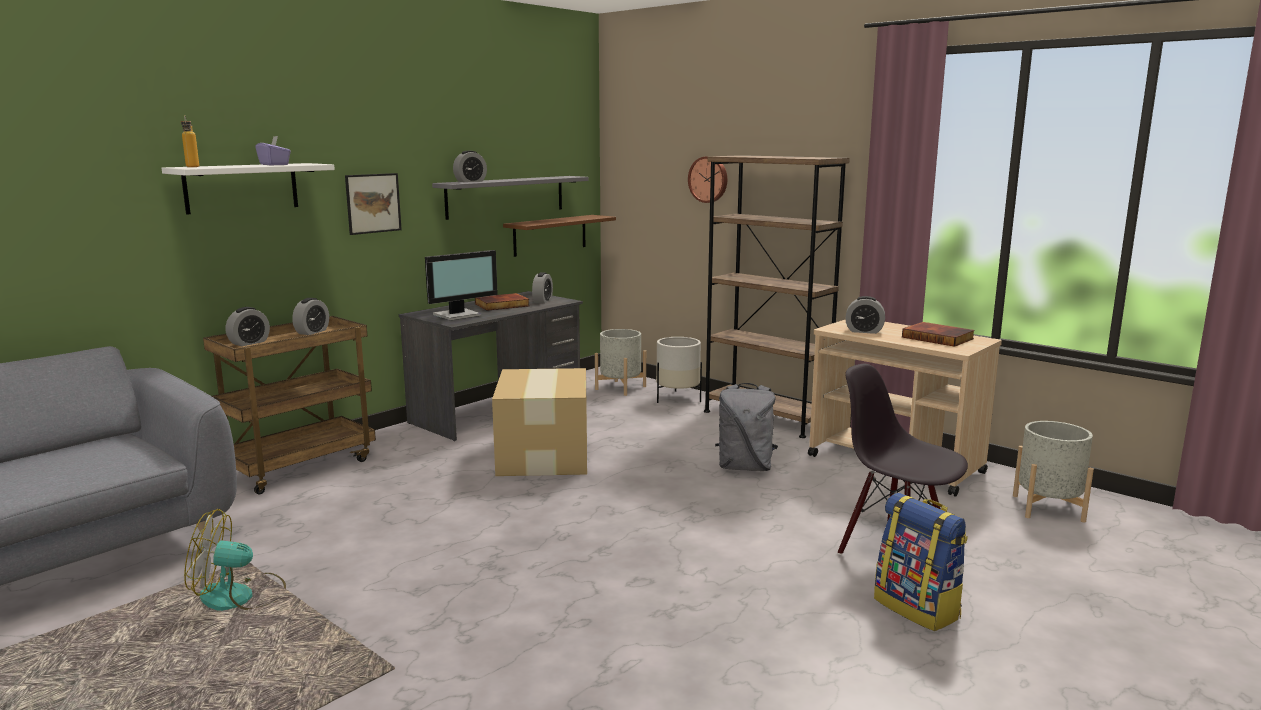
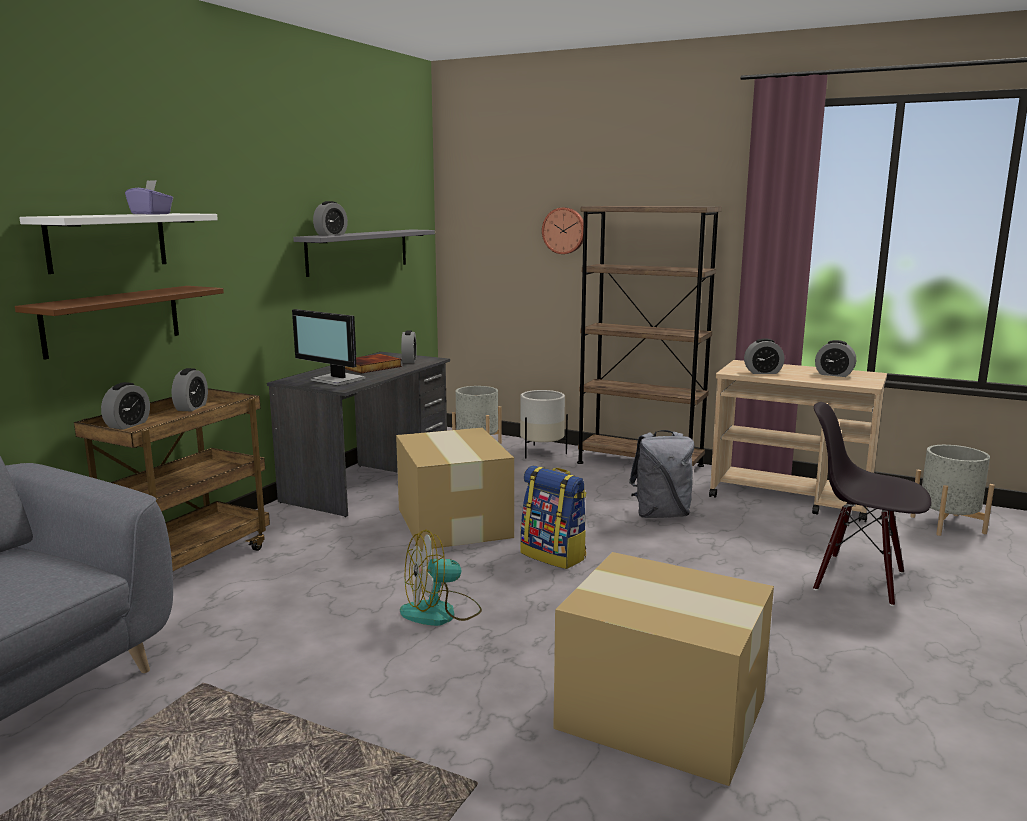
camera: 15 degrees left, 0 degrees up
(192, 167) = (62, 216): bottle -> none
(240, 597) = (227, 729): fan -> fan (441, 612)
(373, 203) = (239, 259): picture -> none
(458, 315) = (337, 380): monitor -> monitor turned 90 degrees clockwise
(550, 235) = (396, 292): brown shelf -> brown shelf (112, 320)
(594, 641) = (663, 715): none -> cardboard box
(918, 608) = (925, 633): backpack -> backpack (554, 555)
(938, 338) = (834, 374): book -> alarm clock

